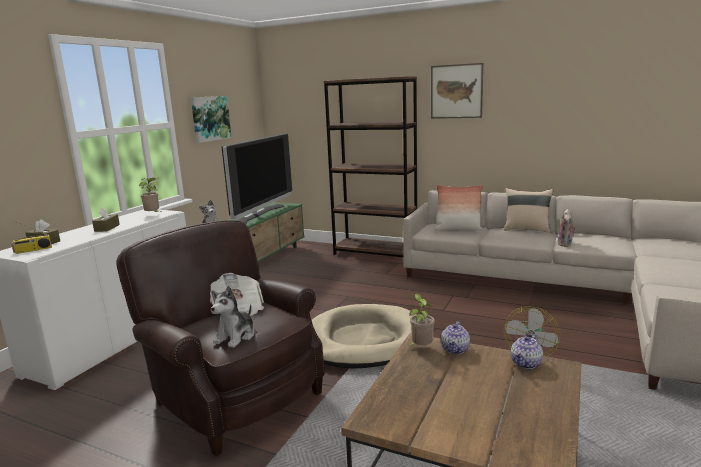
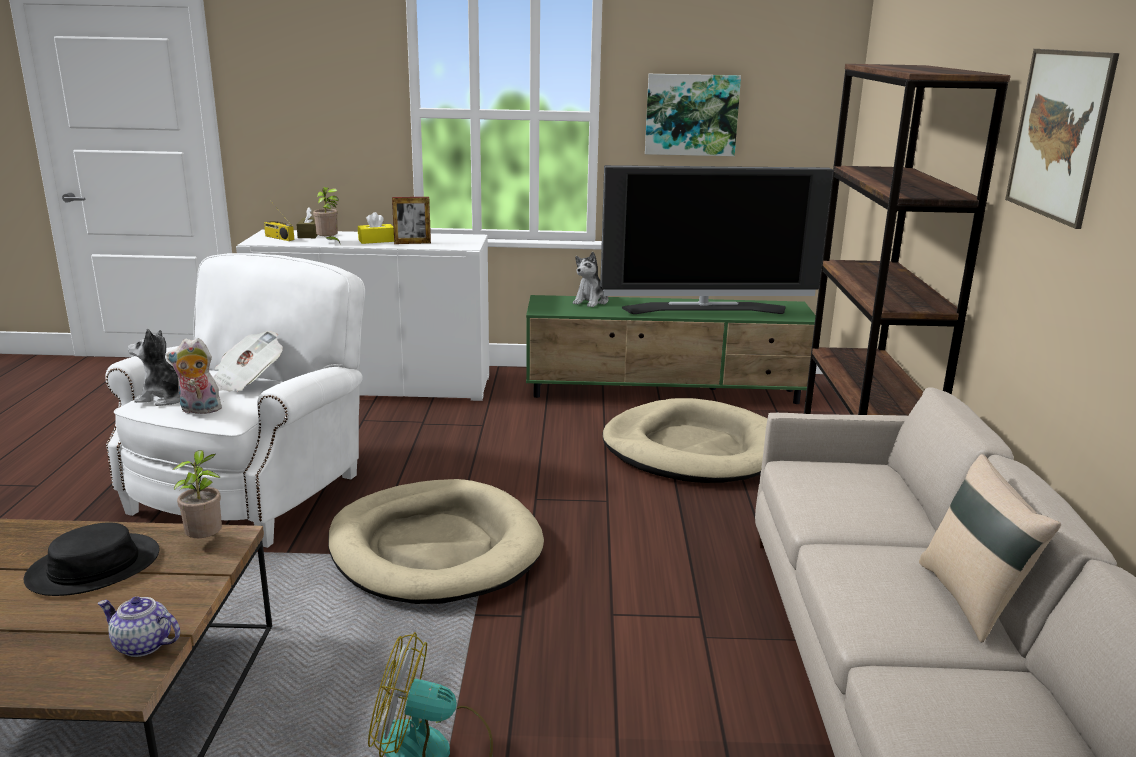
camera: 65 degrees right, 5 degrees up
(107, 228) = (376, 240): brown tissue box -> yellow tissue box
(133, 221) = (412, 243): none -> picture frame
(153, 214) = (451, 243): potted plant -> potted plant (329, 242)
(233, 395) = (254, 489): brown armchair -> white armchair
(317, 272) = (693, 449): none -> beige dog bed
(436, 382) = (94, 566): none -> black hat
(455, 349) = (199, 572): teapot -> none
(458, 229) = (856, 500): pillow -> none
(565, 244) = (898, 680): plush toy -> plush toy (199, 410)

